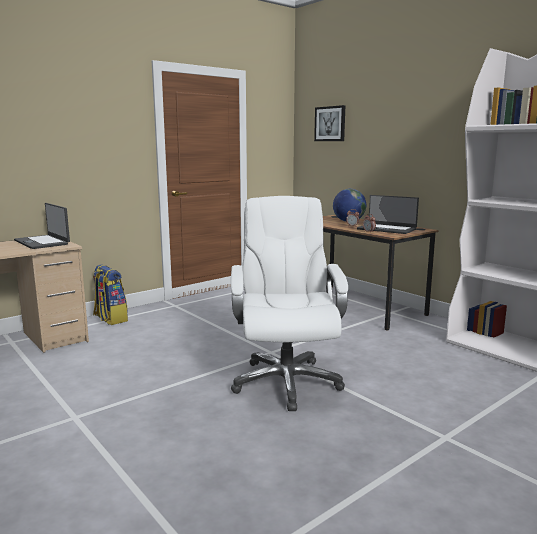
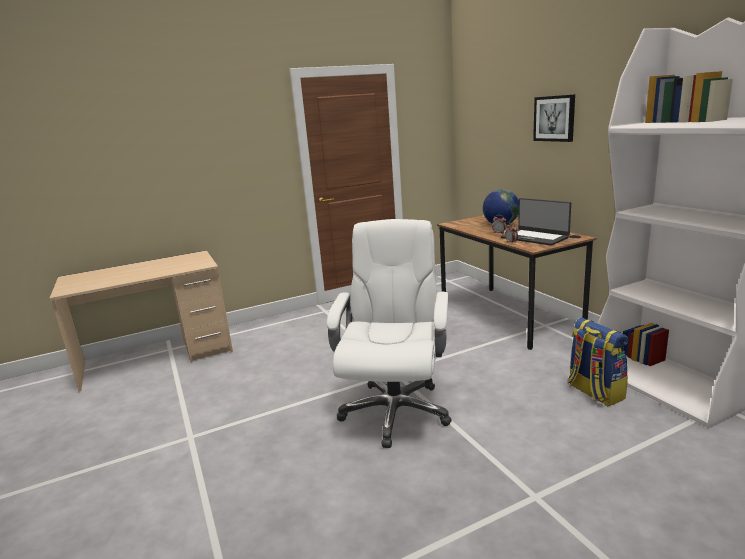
camera: 15 degrees right, 5 degrees up
(42, 242) = (188, 260): laptop -> none
(110, 319) = (261, 326): backpack -> backpack (594, 392)
(330, 124) = (487, 114): picture -> picture (554, 118)

